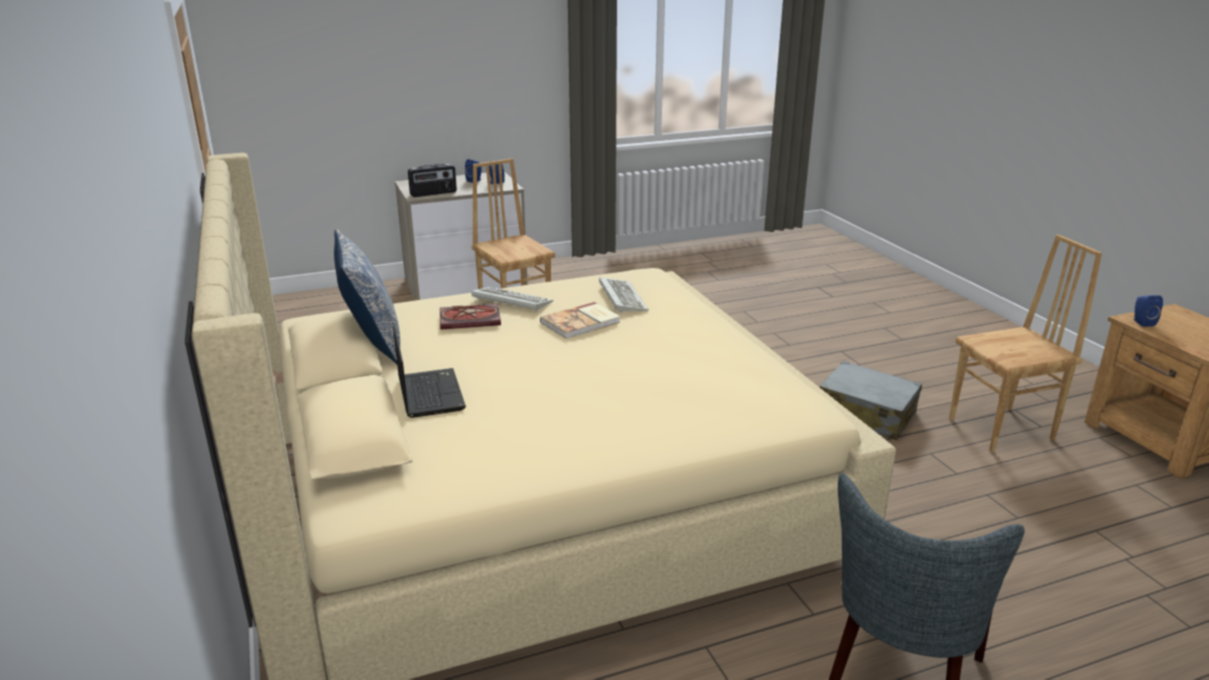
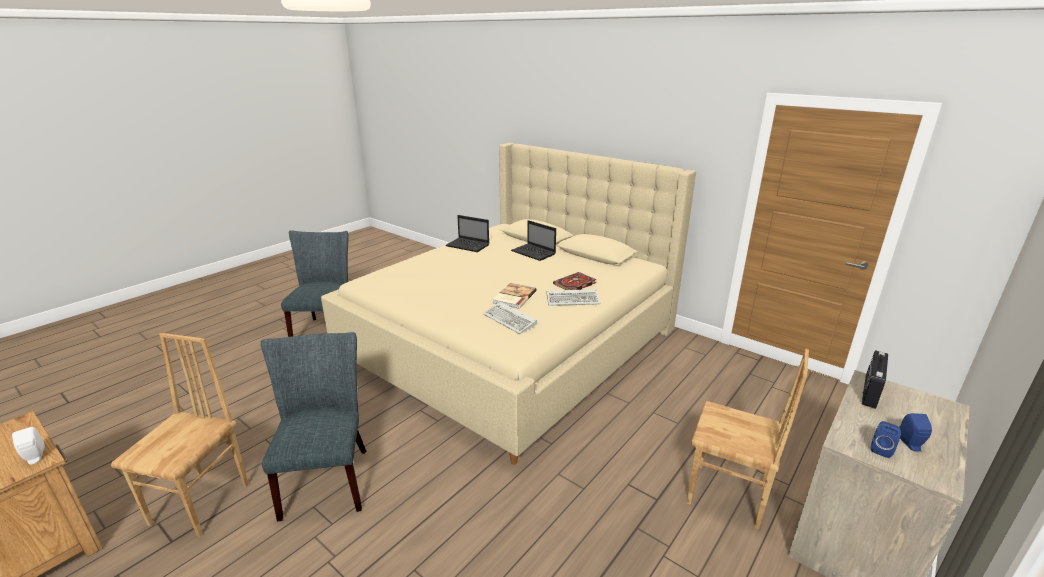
camera: 150 degrees right, 0 degrees up
(373, 344) = (595, 263): pillow -> none
(528, 455) = (468, 246): none -> laptop
(865, 414) = (328, 477): grey suitcase -> grey chair
(1002, 429) = (202, 503): brown chair -> brown chair turned 150 degrees clockwise
(1141, 322) = (34, 458): blue speaker -> white speaker

